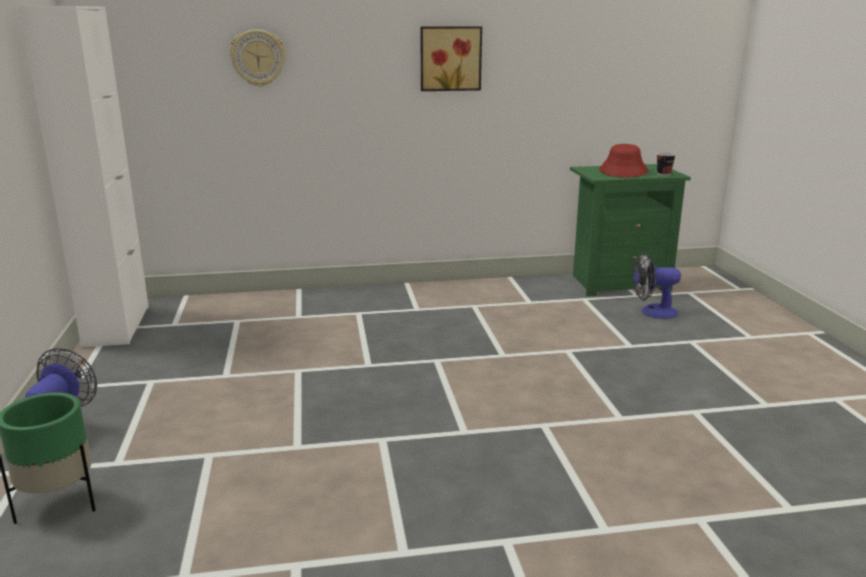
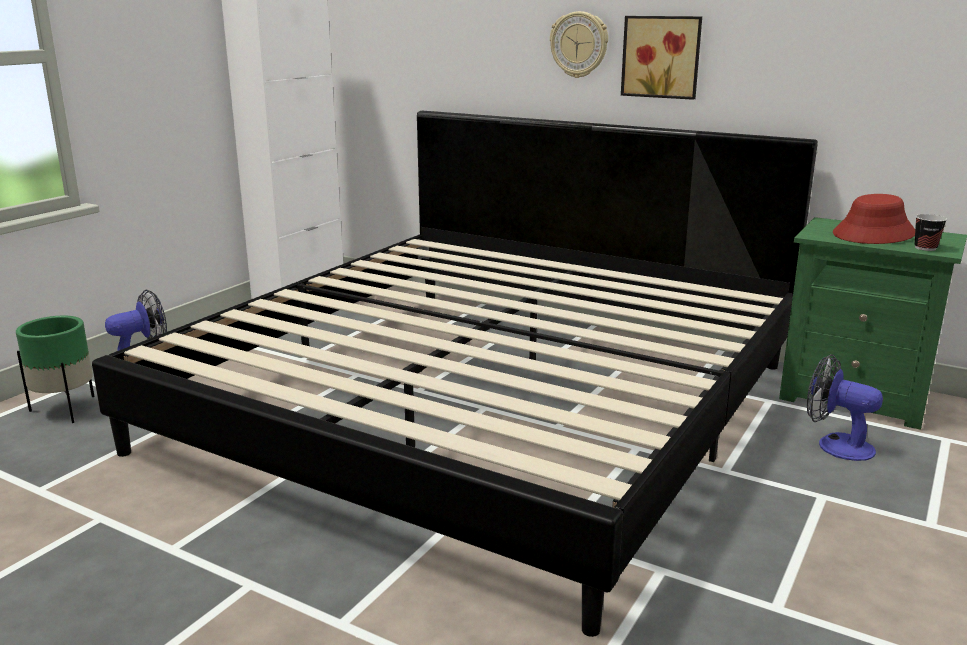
camera: 40 degrees right, 0 degrees up
(258, 58) = (460, 47): wall clock -> wall clock (579, 44)
(433, 358) = (484, 405): none -> bed

